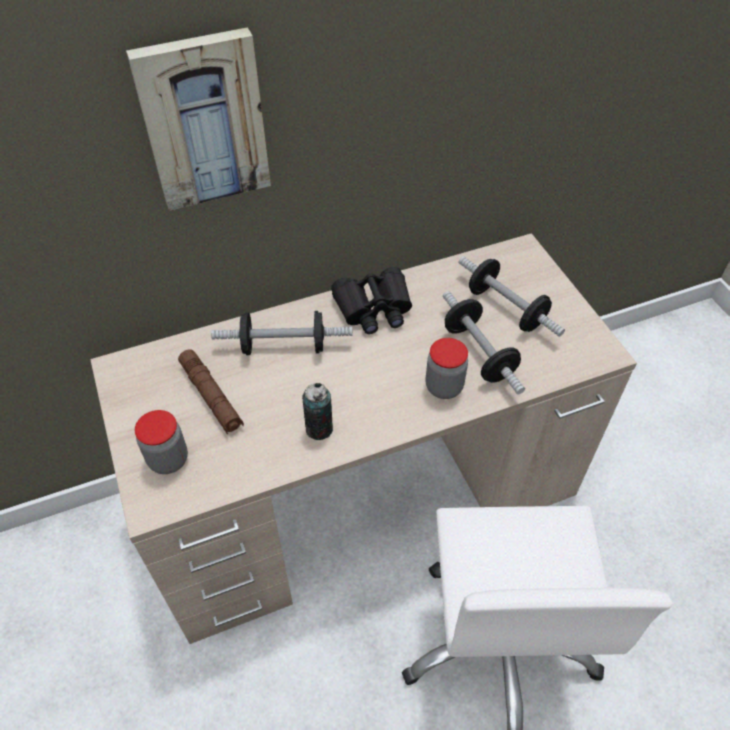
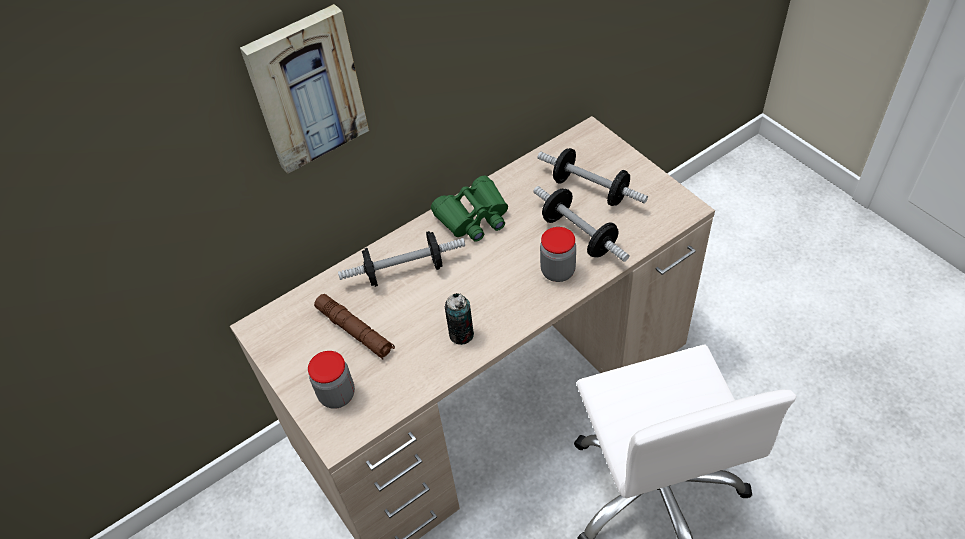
camera: 10 degrees left, 0 degrees up
(374, 308) = (473, 217): black binoculars -> green binoculars

